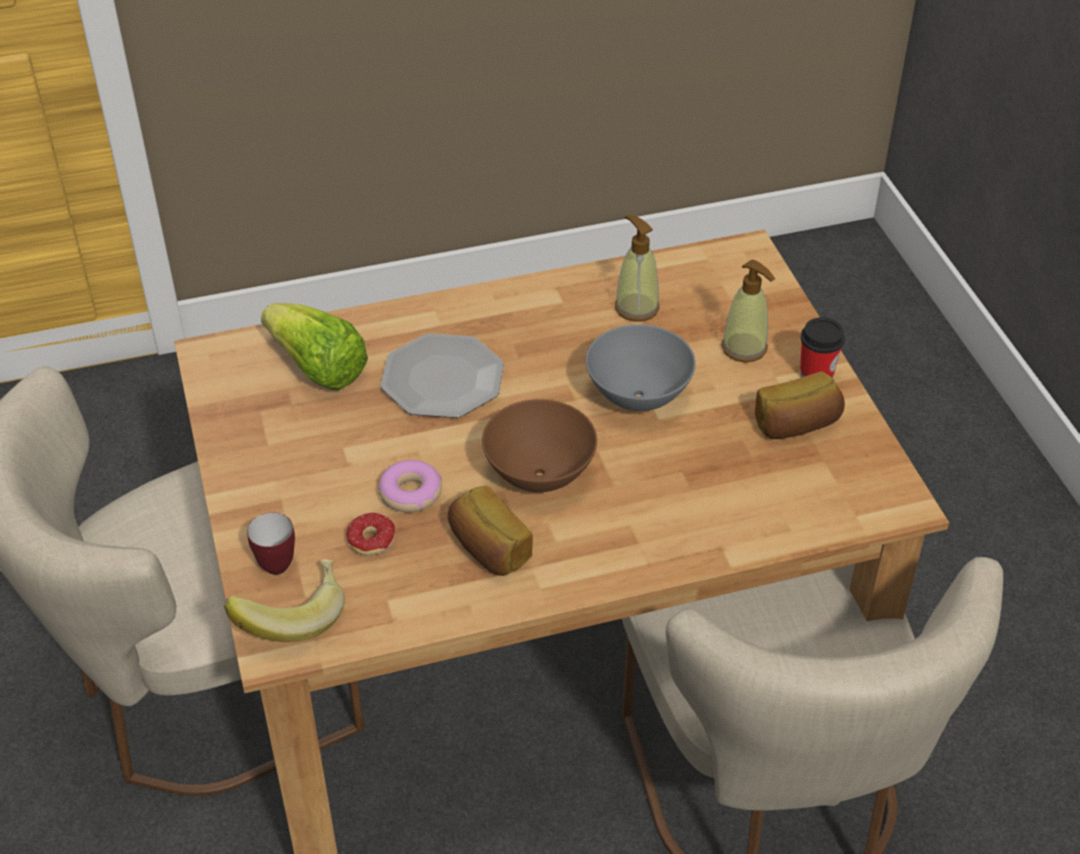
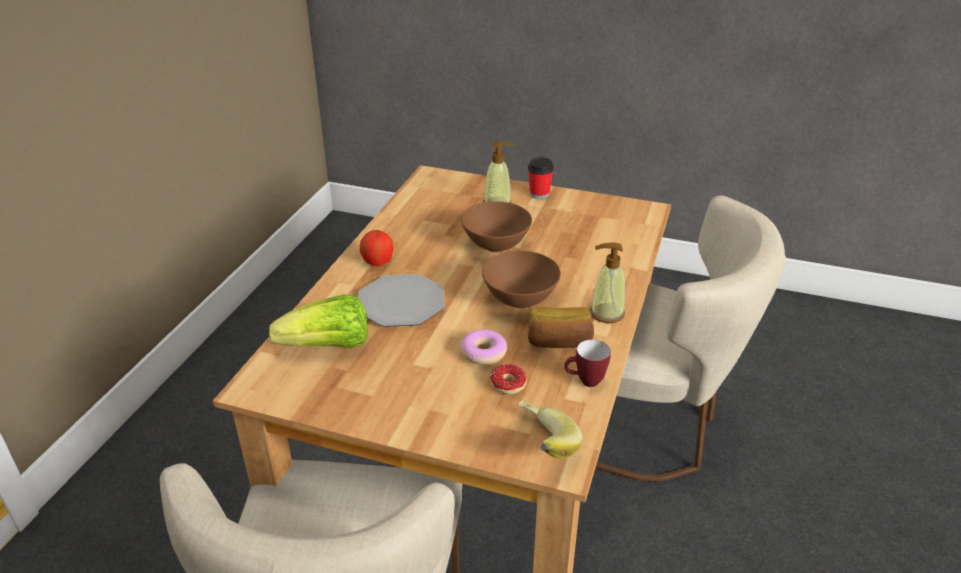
camera: 55 degrees left, 10 degrees down
(272, 562) = (484, 436): mug -> mug (585, 382)
(502, 318) = (378, 262): none -> apple
(636, 307) = (427, 220): soap dispenser -> soap dispenser (606, 313)
(637, 397) = (495, 247): grey bowl -> brown bowl
(797, 424) = (567, 213): bread -> none

